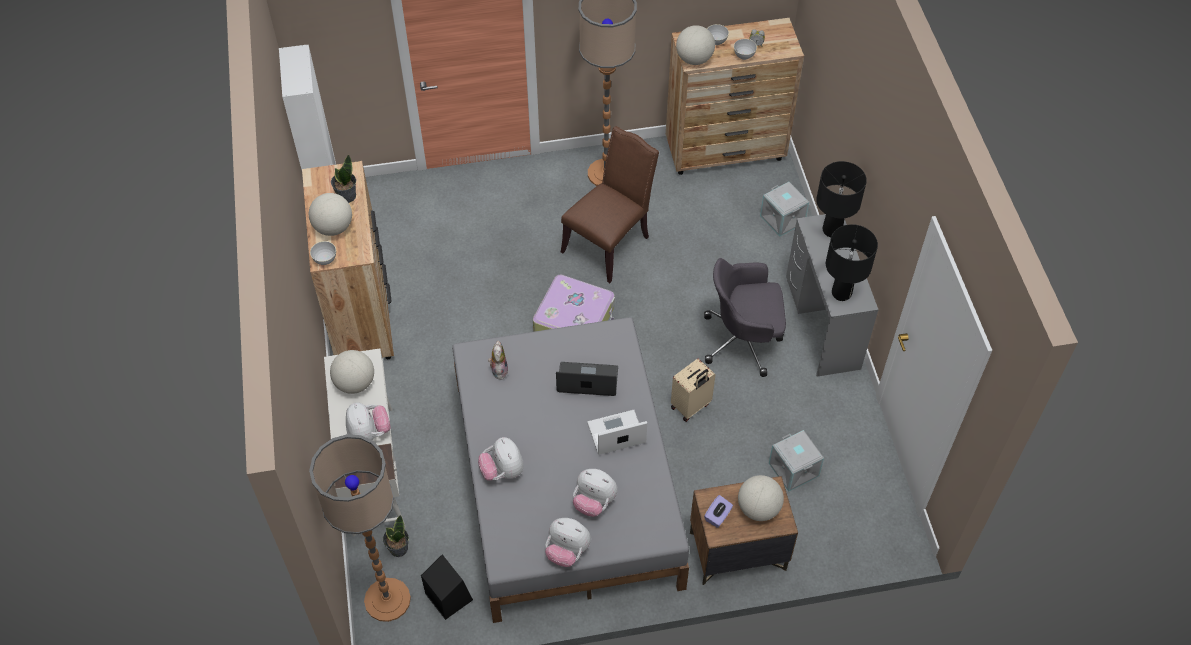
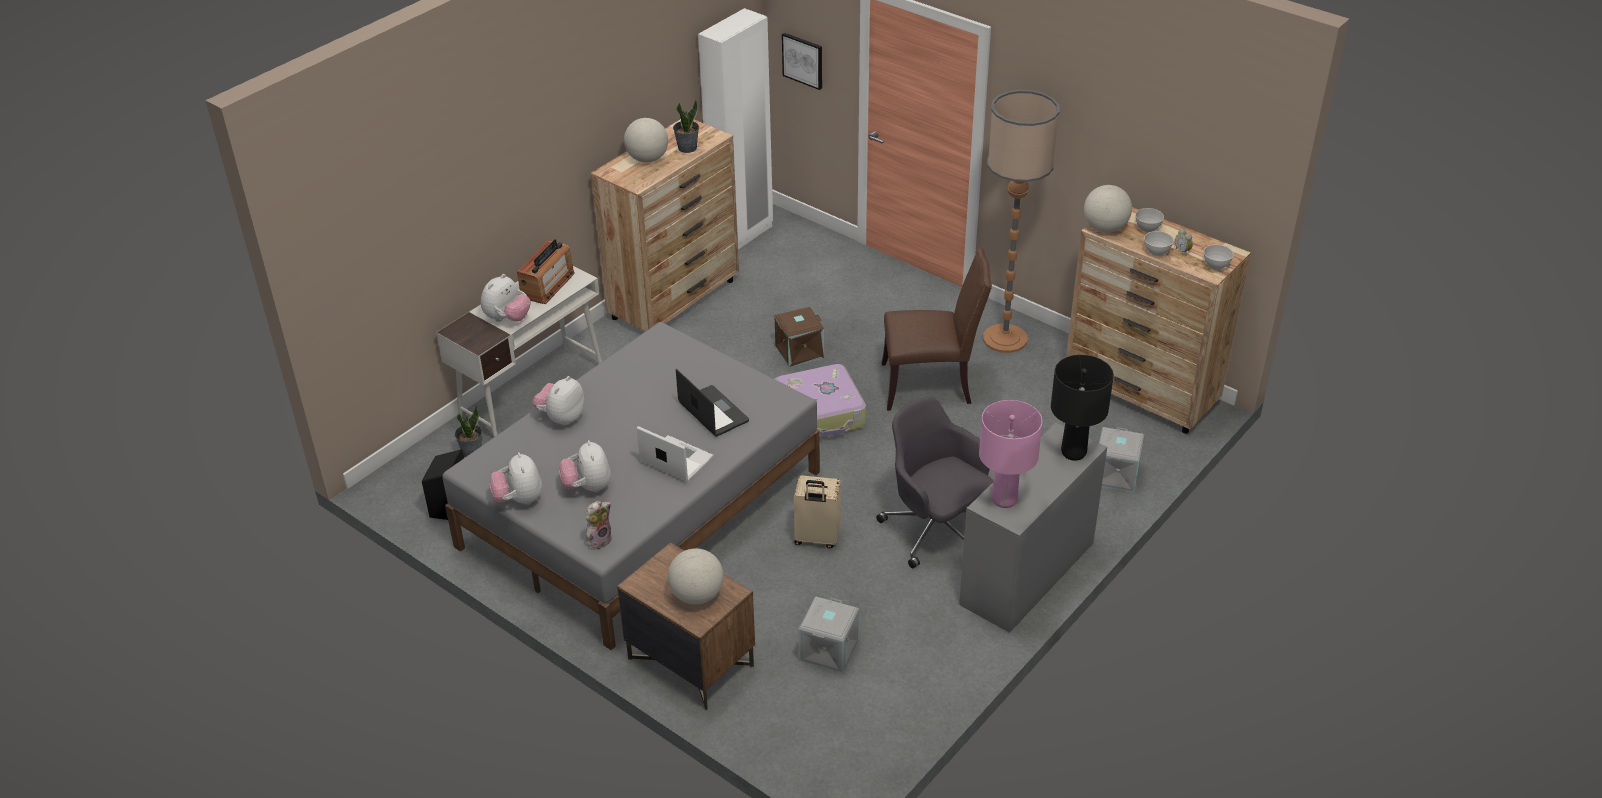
camera: 50 degrees right, 15 degrees down
(325, 260) = (610, 172): grey bowl -> grey bowl (1216, 266)
(331, 59) = (803, 60): none -> picture
(355, 383) = (548, 285): globe -> radio
(387, 599) = (417, 474): floor lamp -> none
(498, 370) = (662, 358): plush toy -> plush toy (599, 540)
(499, 285) = (799, 351): none -> brown storage box
(718, 516) = (658, 573): purple tissue box -> none
(841, 293) = (1004, 499): black table lamp -> pink table lamp

